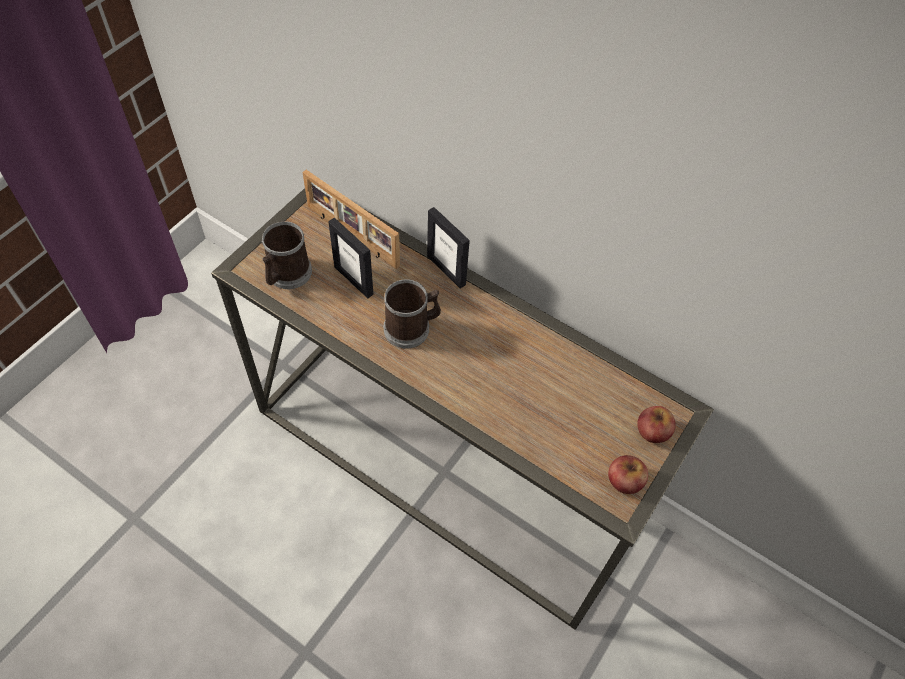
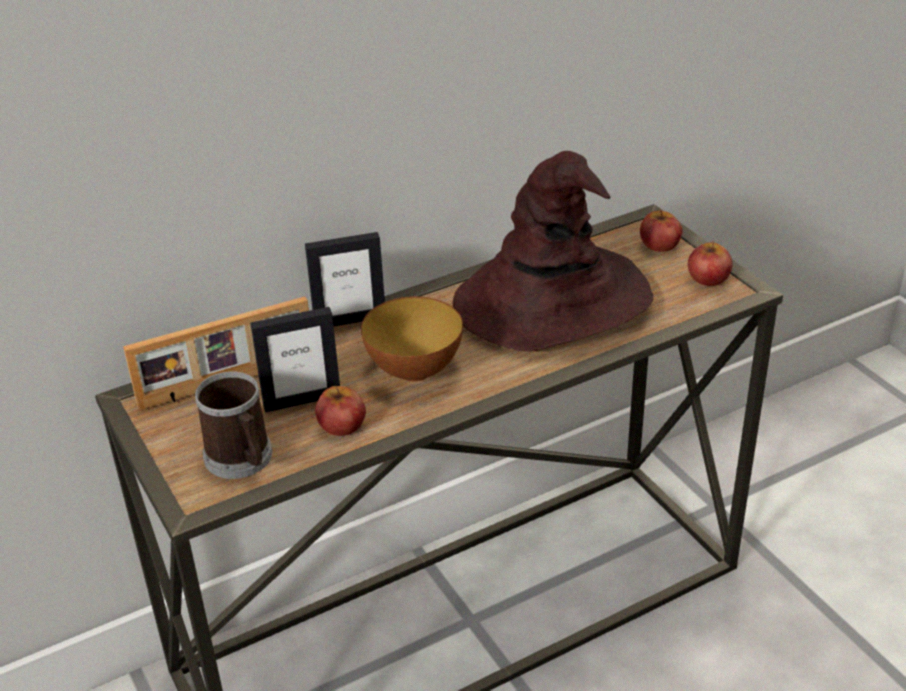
camera: 60 degrees left, 20 degrees down
(339, 311) = (341, 424): none -> apple
(412, 328) = (414, 370): mug -> bowl
(532, 381) = (552, 301): none -> brown hat

